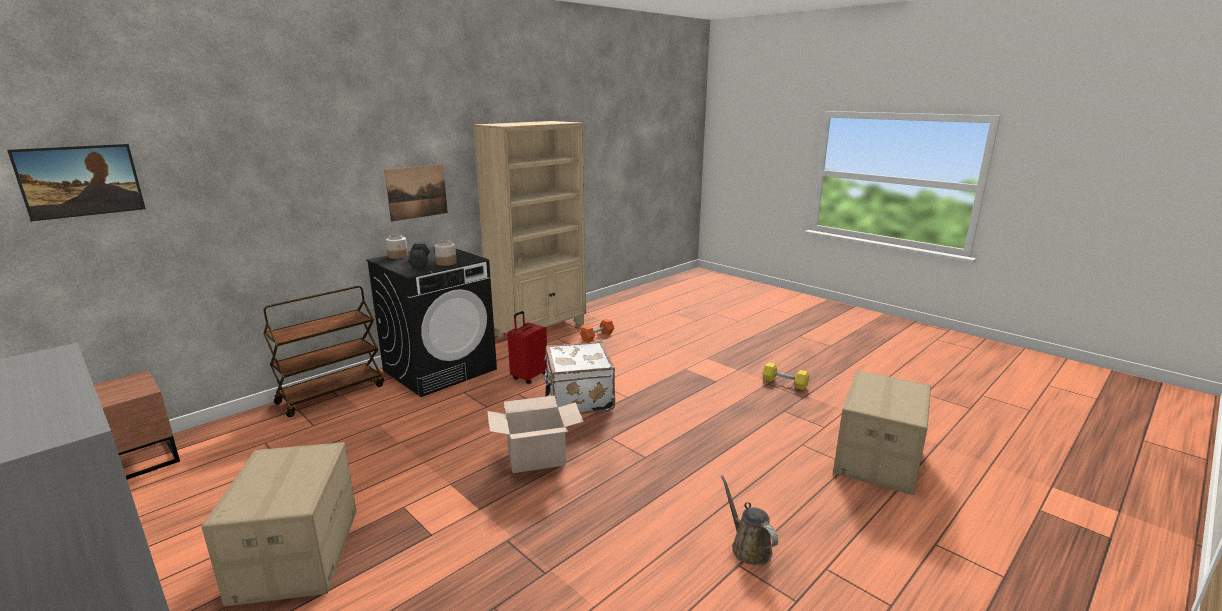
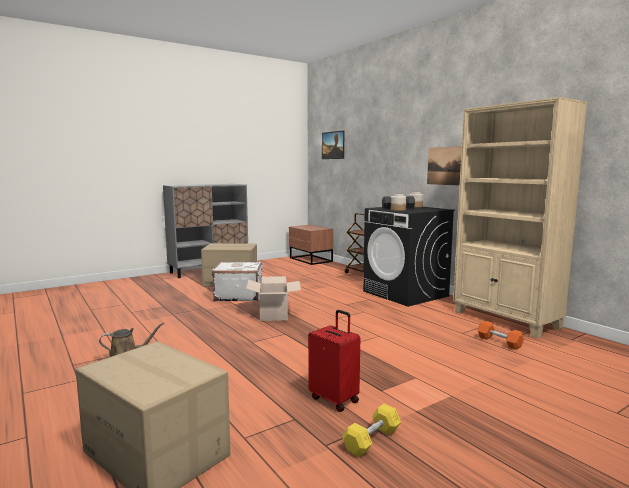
camera: 100 degrees right, 10 degrees down
(529, 377) = (393, 315): red suitcase -> red suitcase (335, 399)
(578, 398) = (352, 328): white suitcase -> white suitcase (238, 296)

